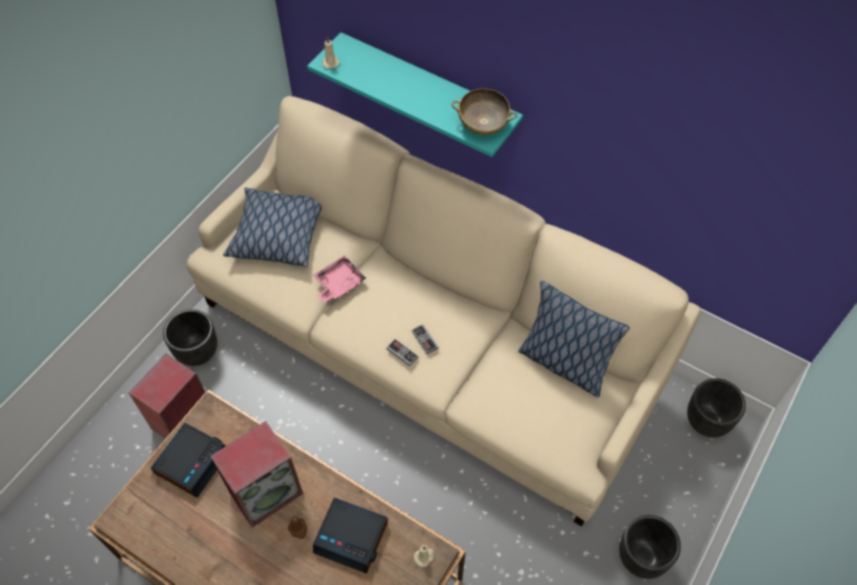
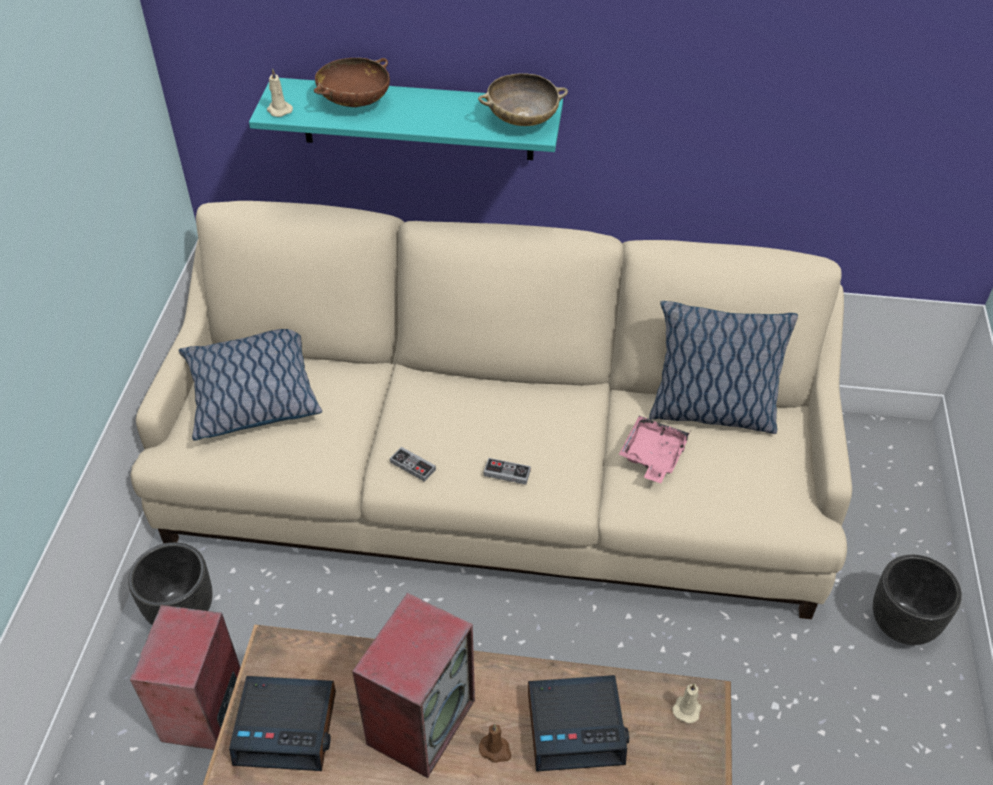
camera: 25 degrees left, 10 degrees down
(192, 462) = (287, 727): alarm clock -> alarm clock turned 90 degrees clockwise
(338, 283) = (371, 423): pink tray -> pink tray (652, 456)
(381, 71) = (354, 102): none -> brown bowl
(425, 340) = (527, 446): game controller -> game controller (413, 466)
(707, 421) = (874, 444): black planter -> none

